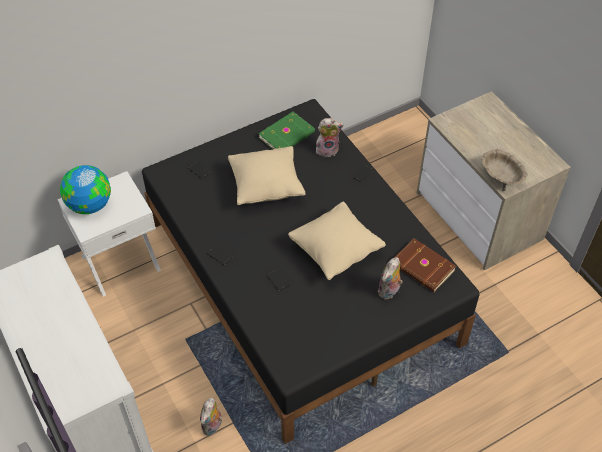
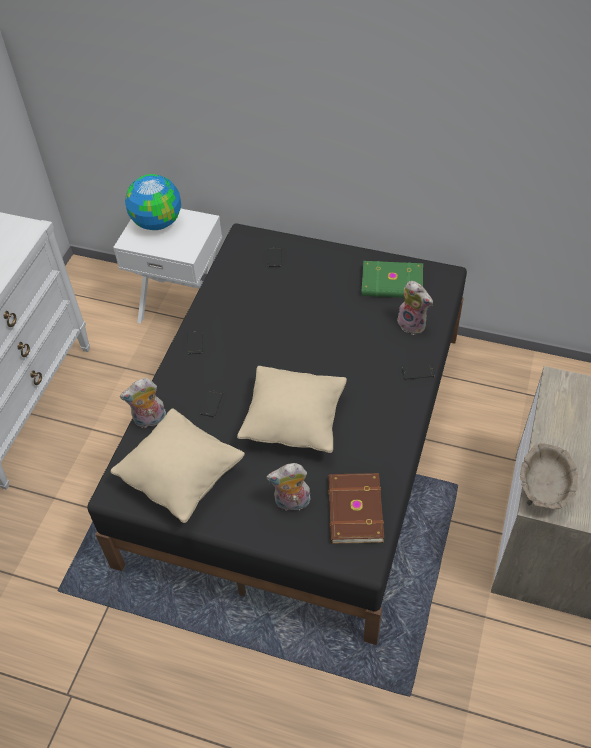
camera: 50 degrees right, 0 degrees up
(213, 426) = (81, 498): plush toy -> plush toy (149, 420)
(266, 187) = (311, 315): beige pillow -> beige pillow (181, 477)

